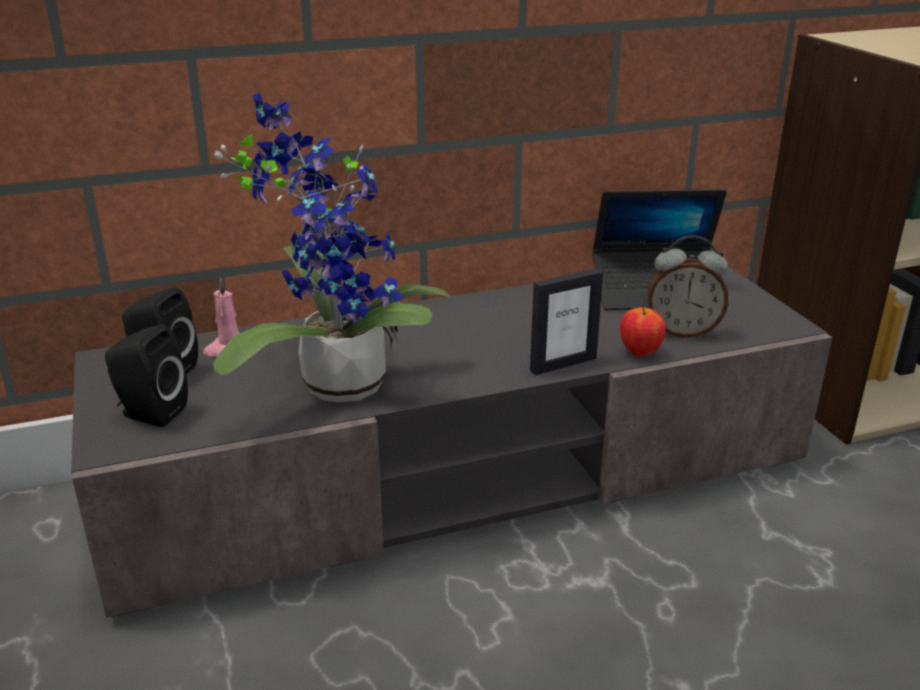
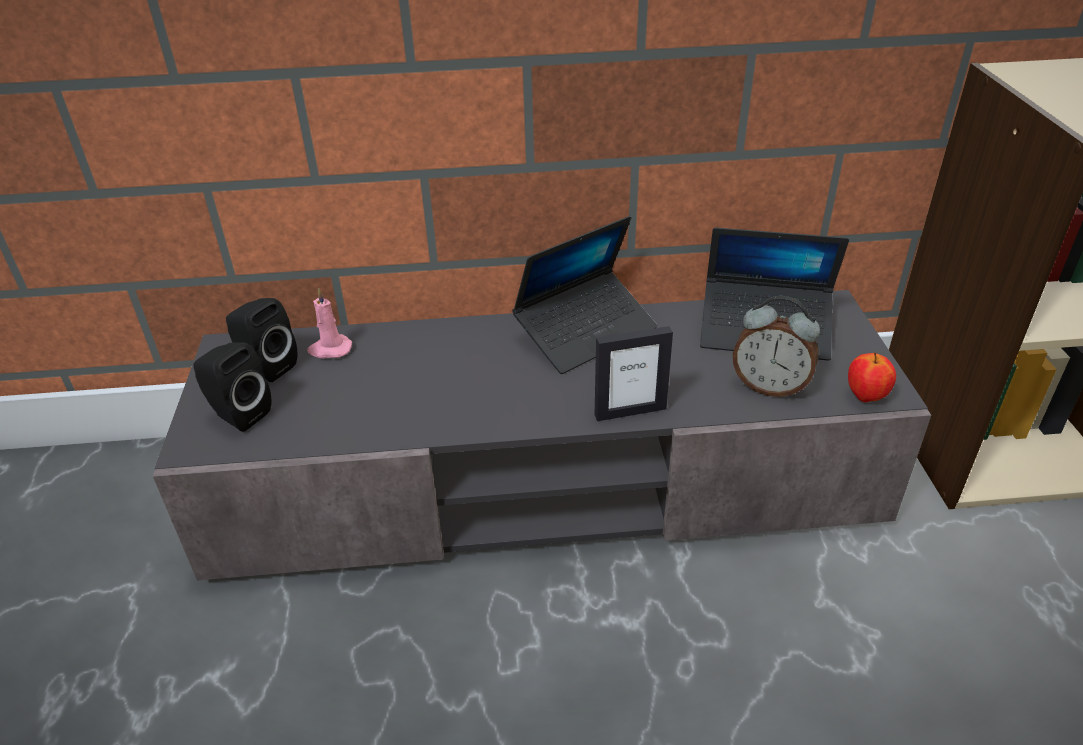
camera: 15 degrees right, 10 degrees up
(336, 381) = (410, 401): potted plant -> none
(488, 309) = (586, 332): none -> laptop
(640, 353) = (713, 408): apple -> apple (865, 396)

